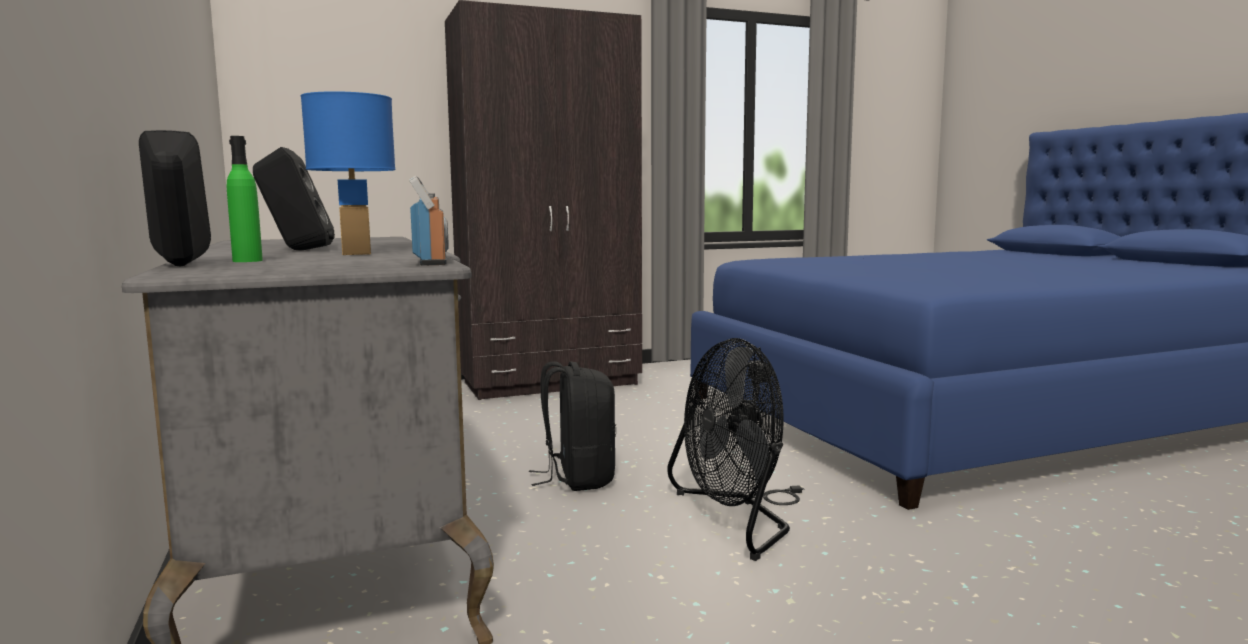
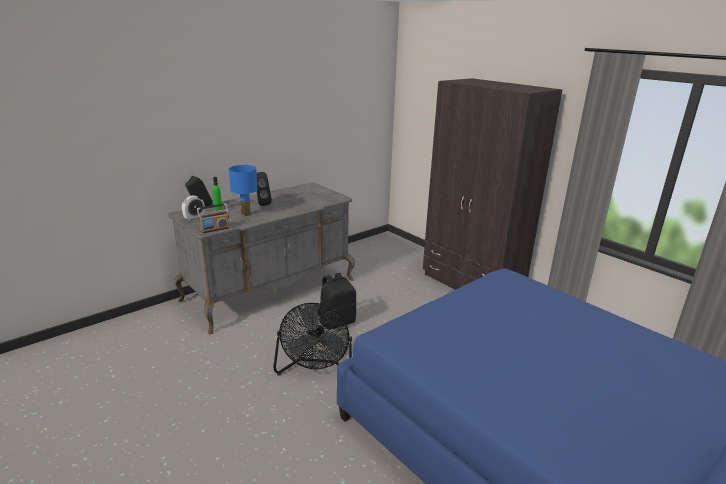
camera: 70 degrees right, 15 degrees up
(280, 268) = (194, 218): none -> alarm clock
(741, 516) = (313, 368): black fan -> black fan turned 135 degrees counterclockwise

